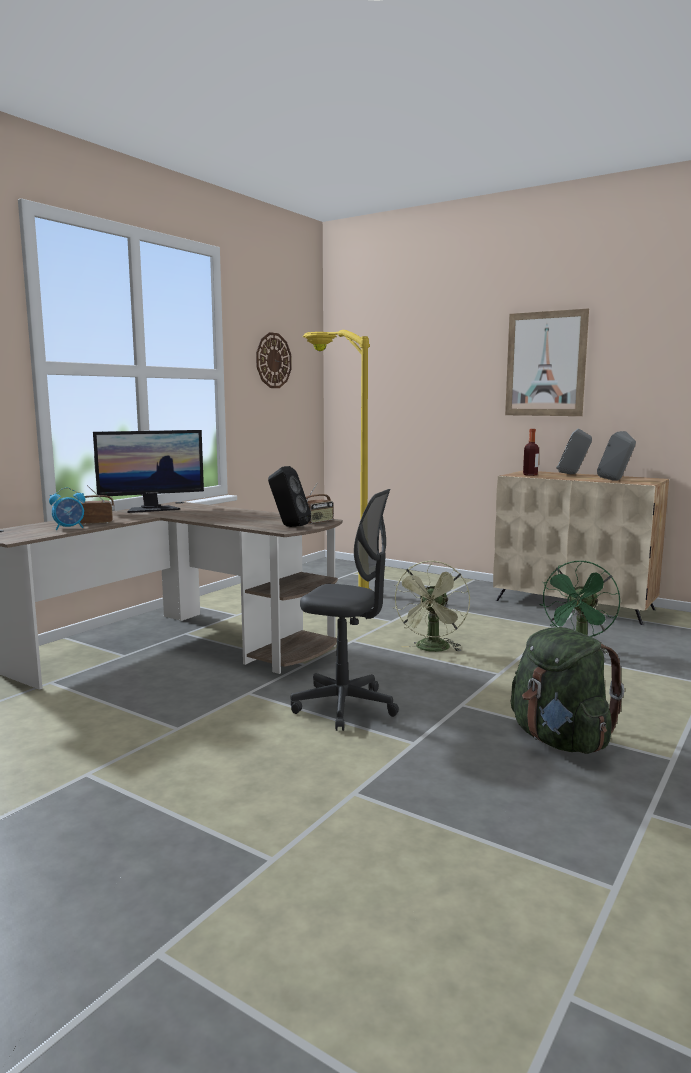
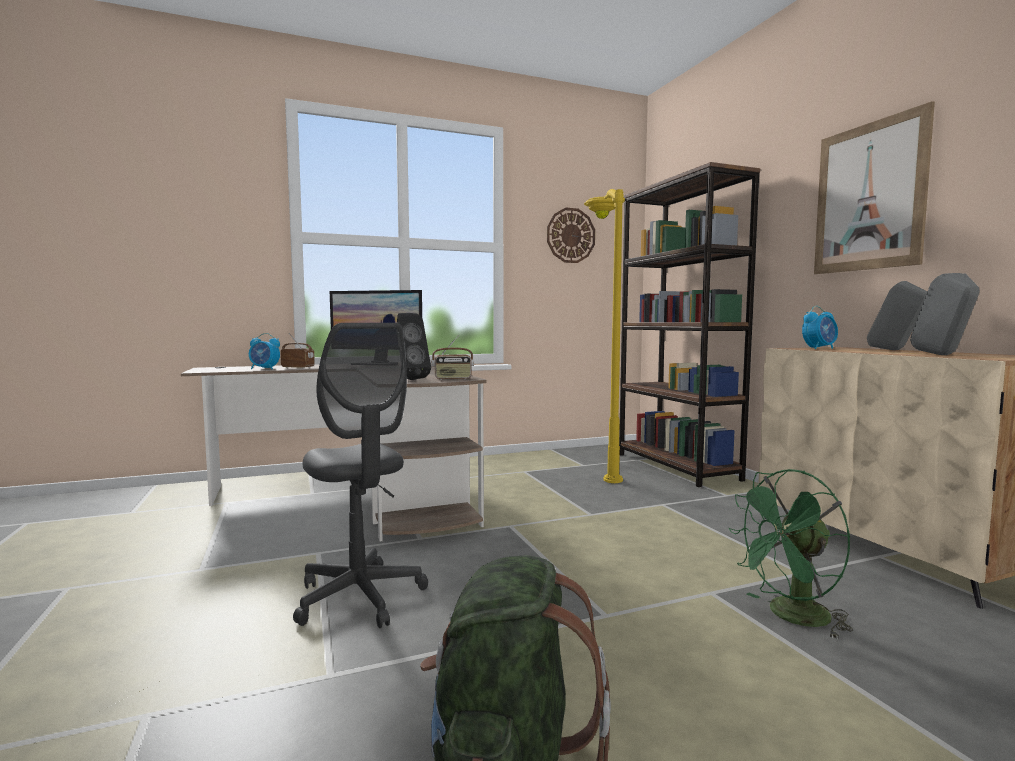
camera: 35 degrees right, 5 degrees down
(389, 574) = (676, 466): none -> brown bookcase
(432, 649) = (577, 558): green fan -> none
(530, 475) = (819, 348): bottle -> alarm clock

